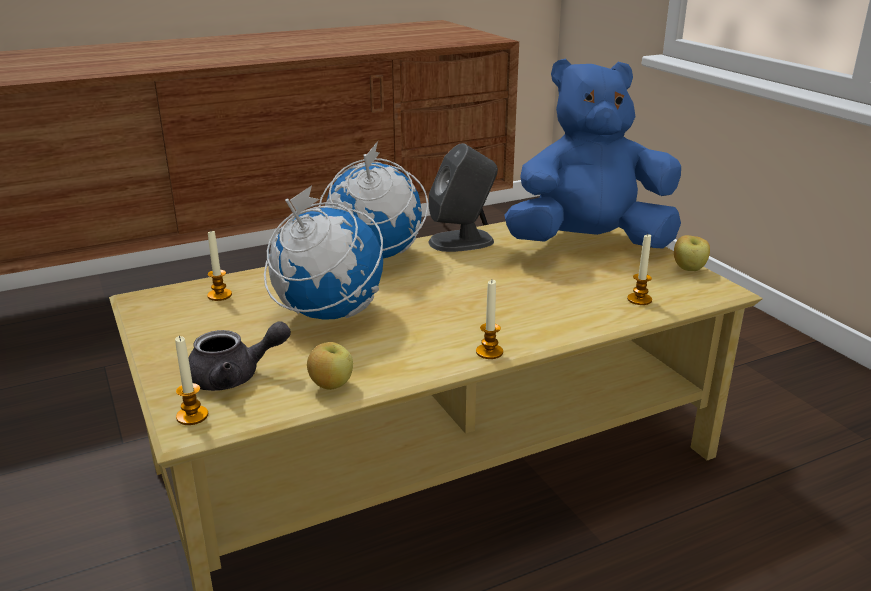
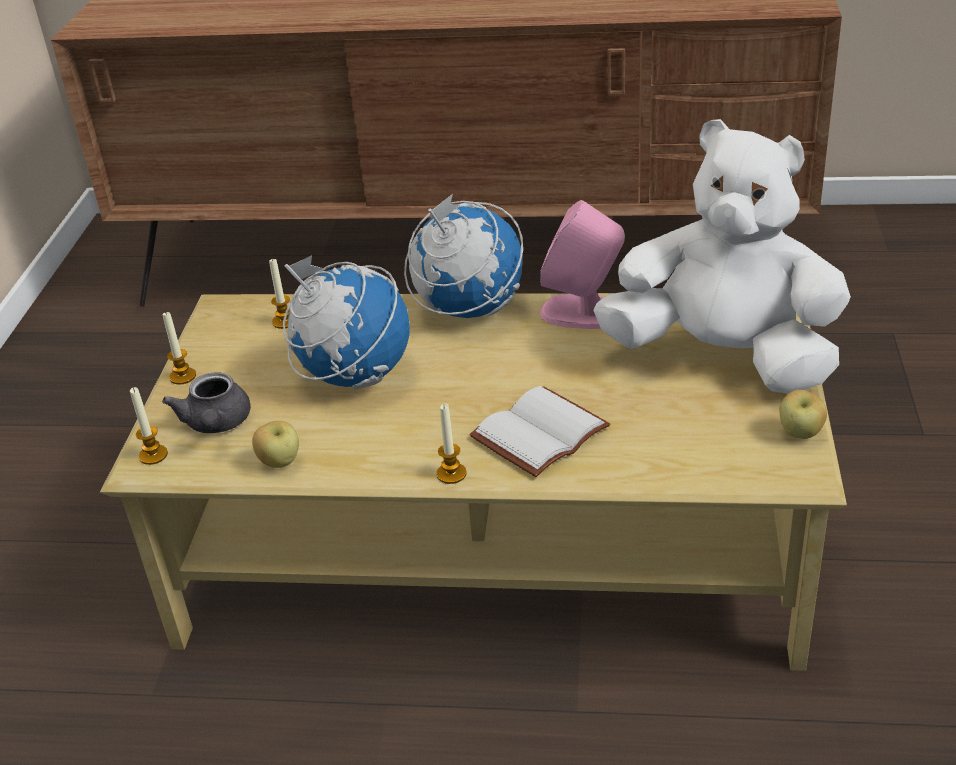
camera: 35 degrees right, 10 degrees up
(234, 377) = (216, 424): grey teapot -> grey teapot turned 60 degrees clockwise
(462, 241) = (582, 312): grey speaker -> pink speaker
(521, 310) = (539, 431): none -> white book
(589, 244) = (723, 358): blue plush toy -> white plush toy
(639, 299) = (684, 458): candle -> candle (183, 376)

